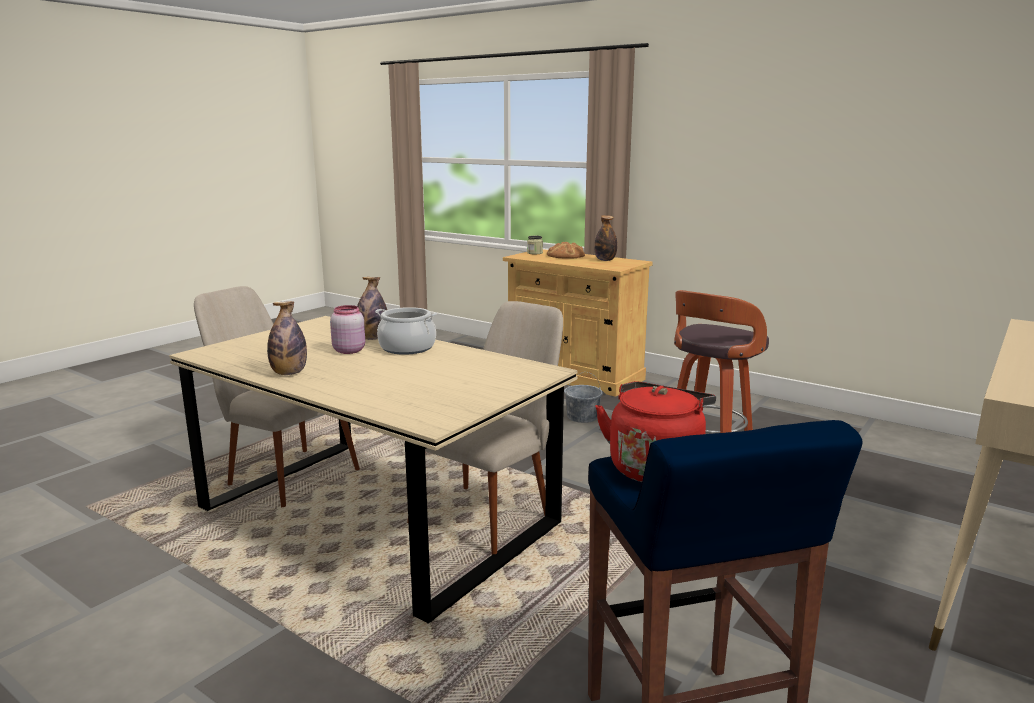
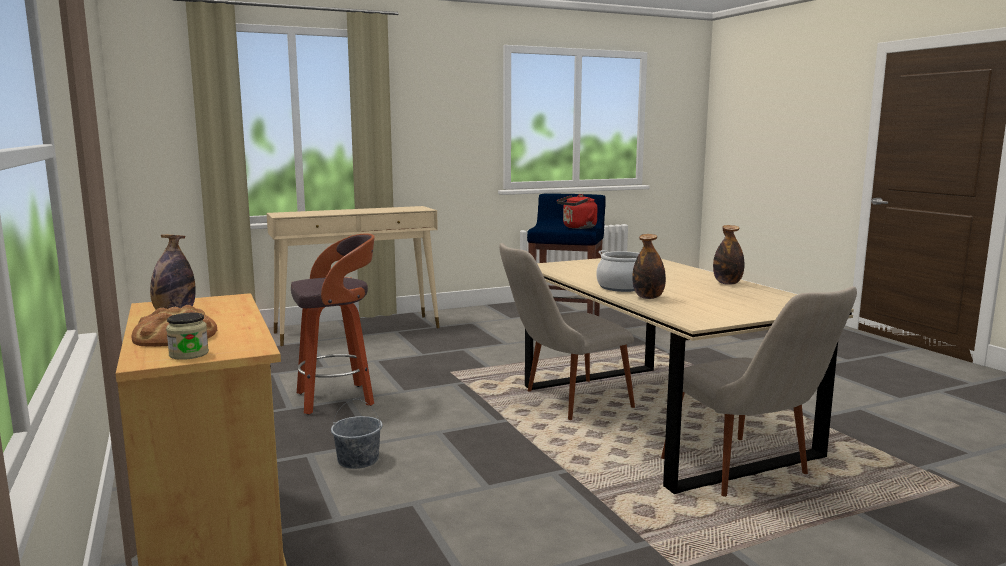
camera: 150 degrees left, 5 degrees down
(348, 350) = (675, 291): pink jar -> none

